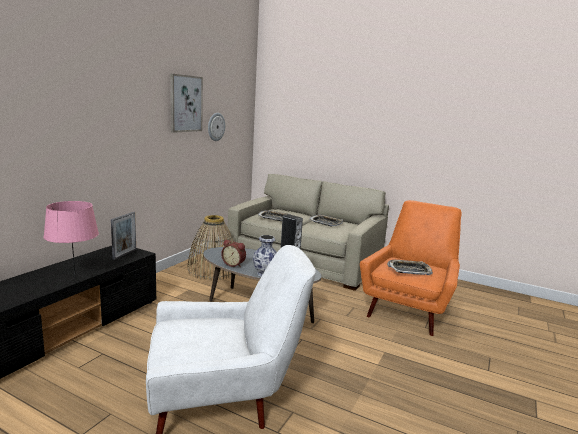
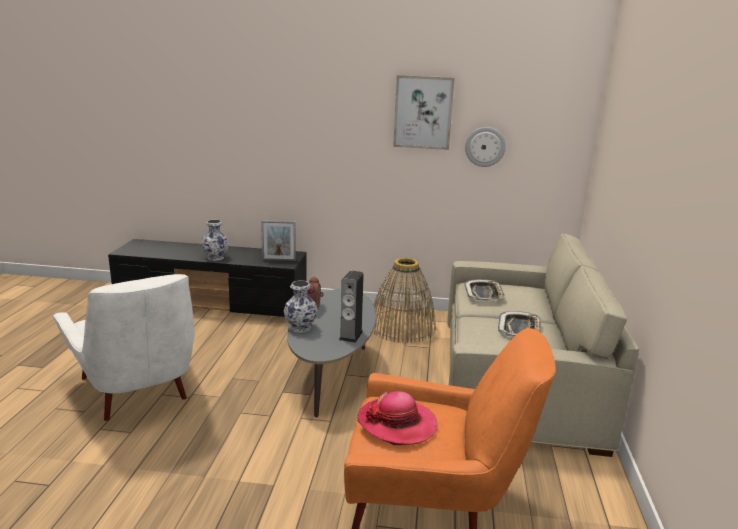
camera: 70 degrees right, 5 degrees up
(74, 276) = (215, 258): pink table lamp -> vase
(409, 270) = (397, 423): tray -> hat

